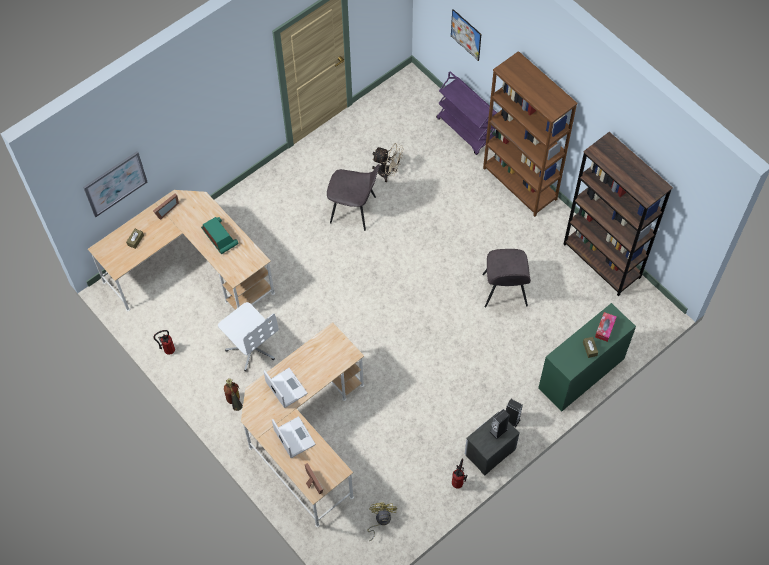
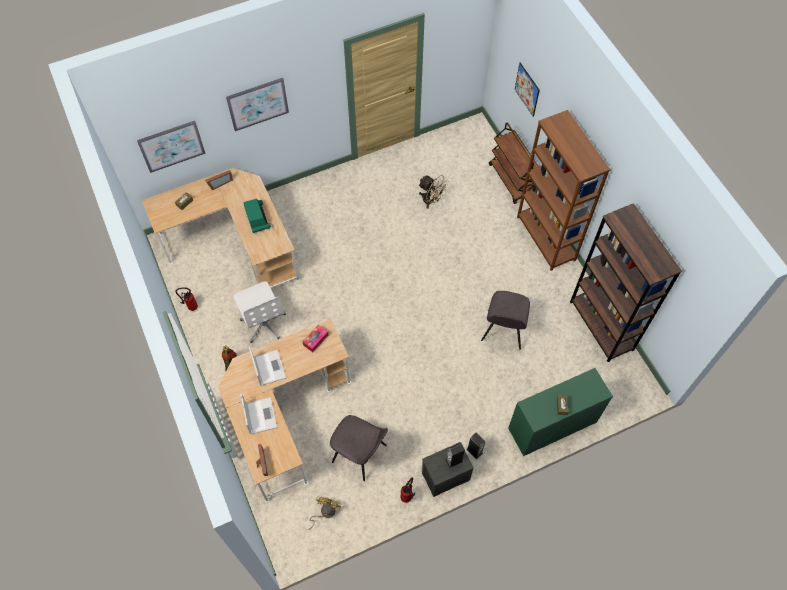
camera: 15 degrees right, 0 degrees up
(195, 117) = (258, 104): none -> picture
(354, 210) = (392, 226): grey chair -> grey chair (360, 454)
(466, 130) = (512, 180): purple cart -> brown cart
(605, 328) = (582, 390): tissue box -> tissue box (315, 340)

